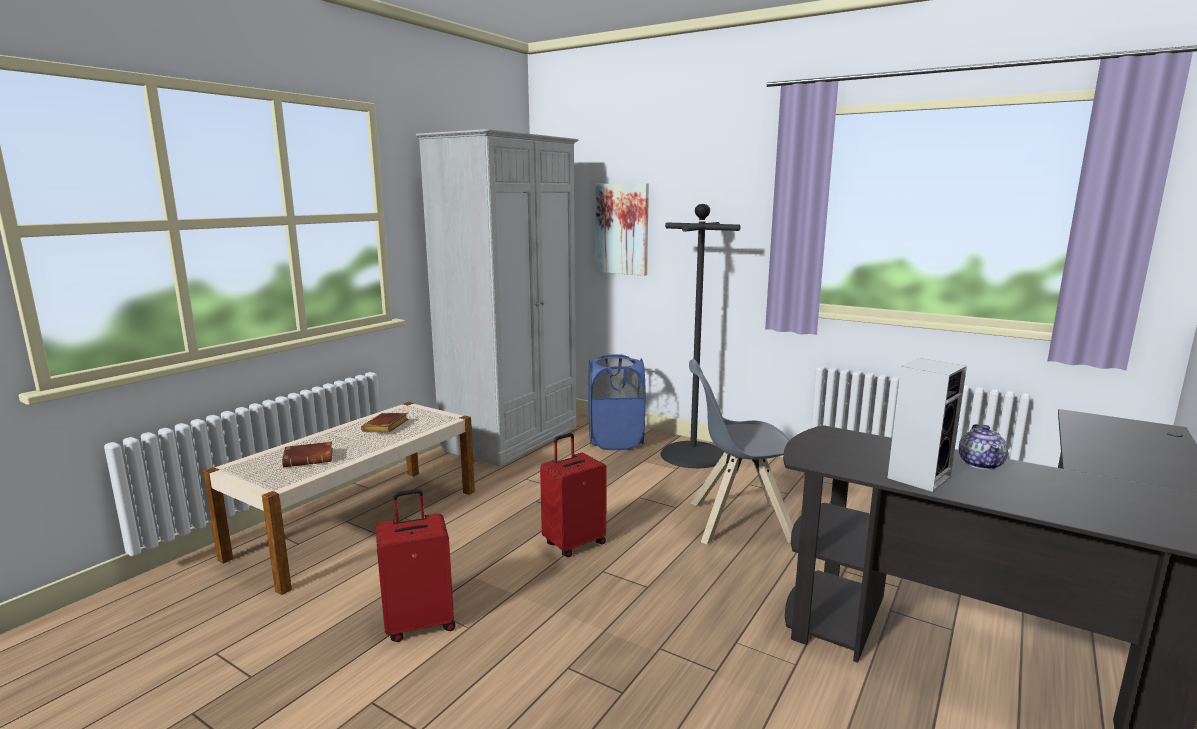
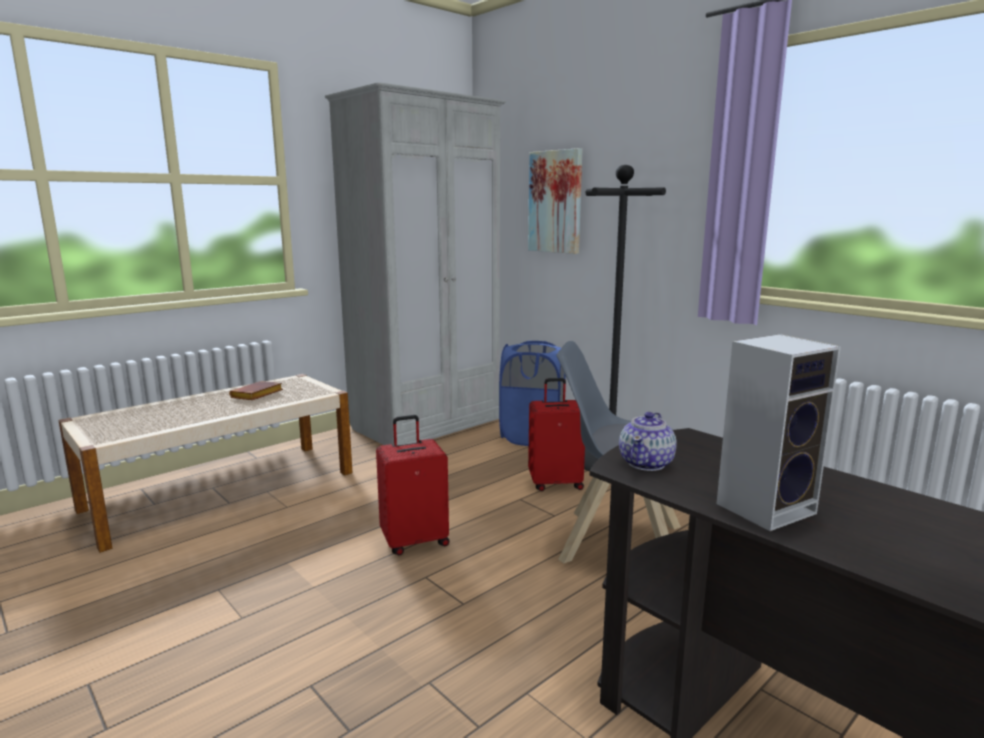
camera: 15 degrees right, 0 degrees up
(310, 458) = (158, 418): brown book -> none
(420, 623) = (198, 604): red suitcase -> red suitcase (555, 483)
(980, 464) = (882, 500): teapot -> teapot (647, 463)

